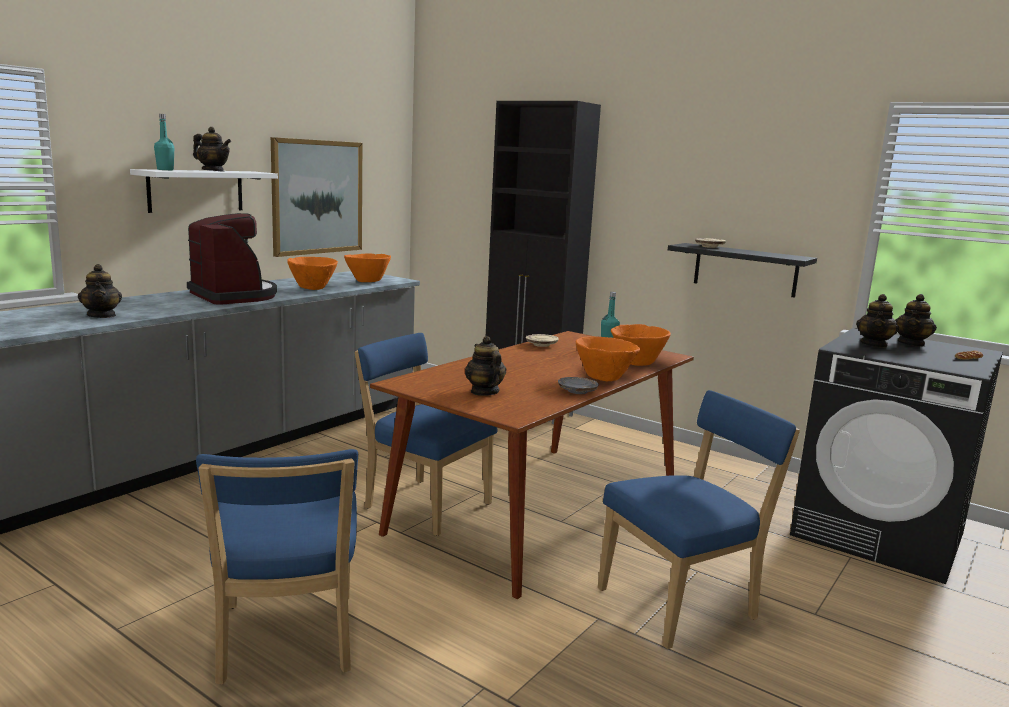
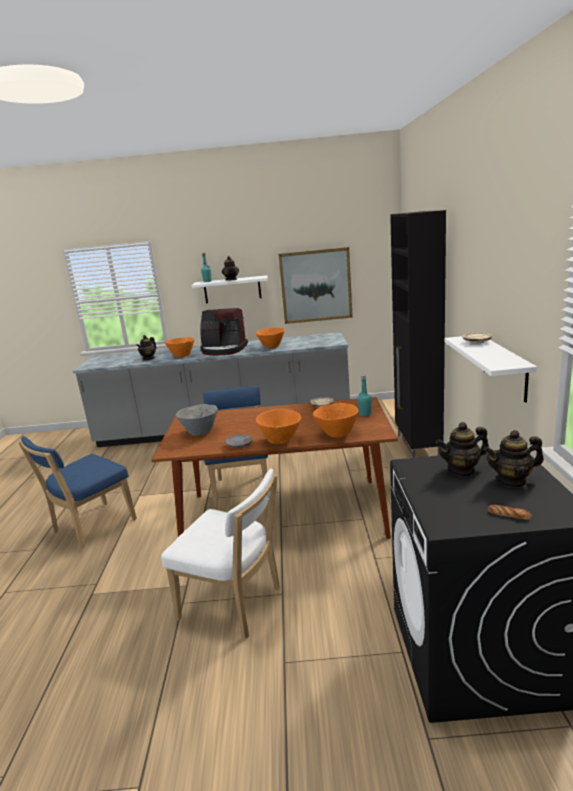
camera: 55 degrees right, 5 degrees up
(234, 296) = (224, 350): coffee machine -> coffee machine turned 90 degrees clockwise
(367, 281) = (314, 343): orange bowl -> orange bowl (182, 356)
(484, 392) = (200, 432): teapot -> grey bowl
(683, 603) = (234, 605): blue chair -> white chair
(745, 270) = (504, 367): black shelf -> white shelf

